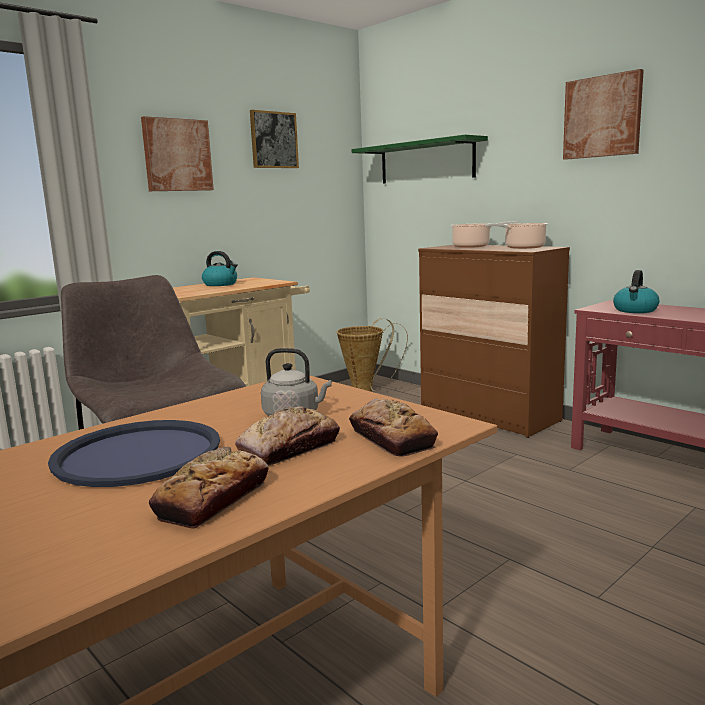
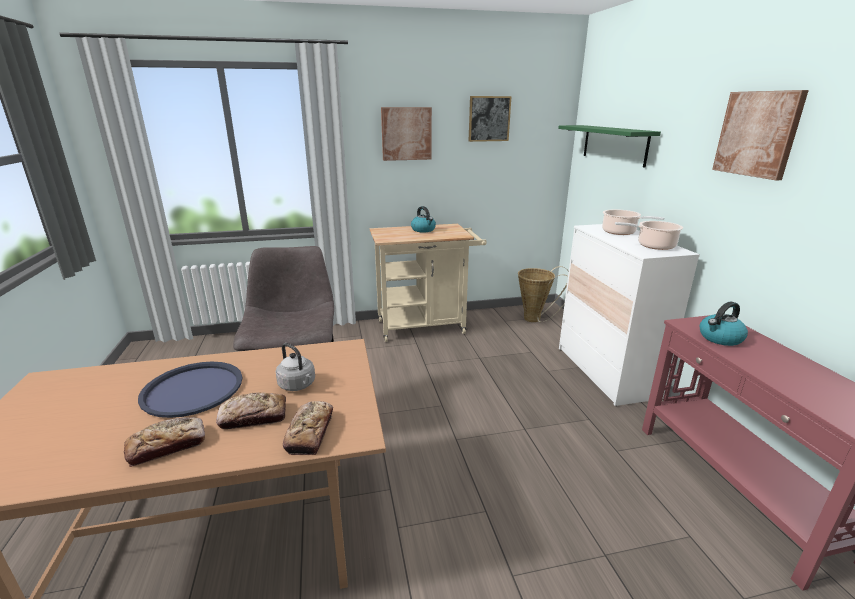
camera: 30 degrees right, 10 degrees up
(488, 415) = (606, 372): brown dresser -> white dresser

